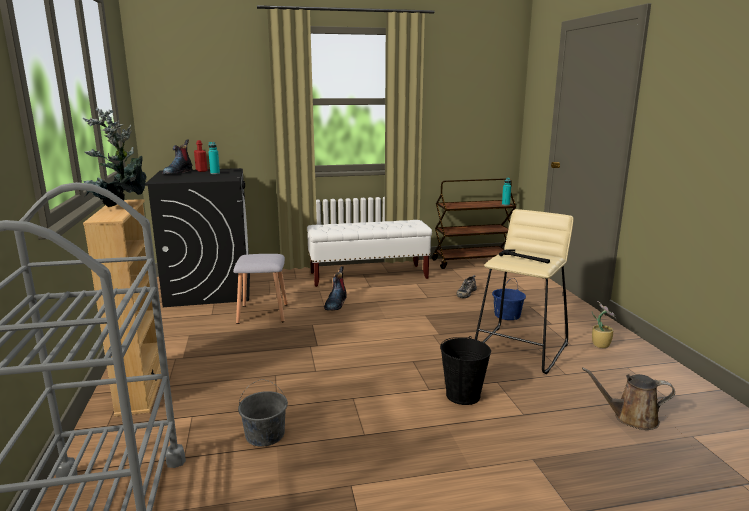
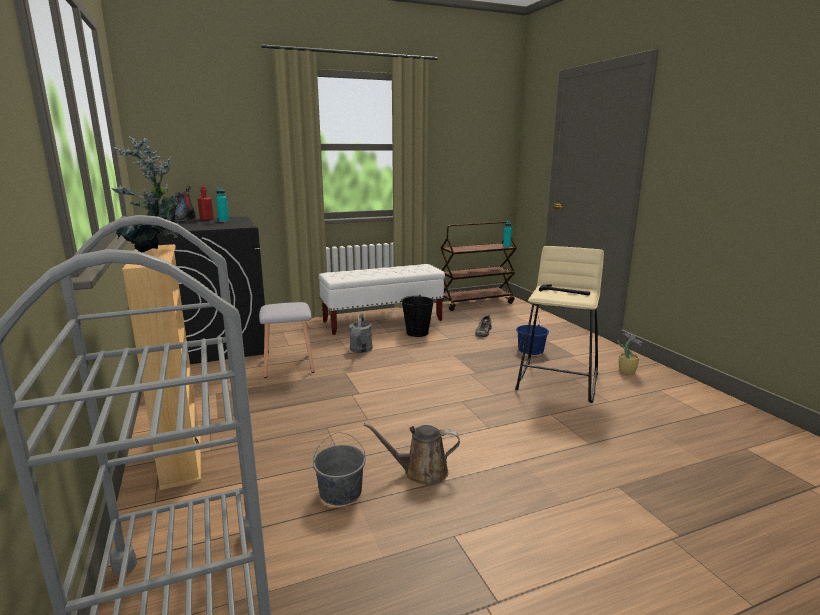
camera: 10 degrees left, 0 degrees up
(335, 303) = (360, 350): boot -> grey watering can
(463, 395) = (525, 430): black bucket -> black bucket (417, 333)
(631, 418) = (686, 437): brown watering can -> brown watering can (421, 472)

